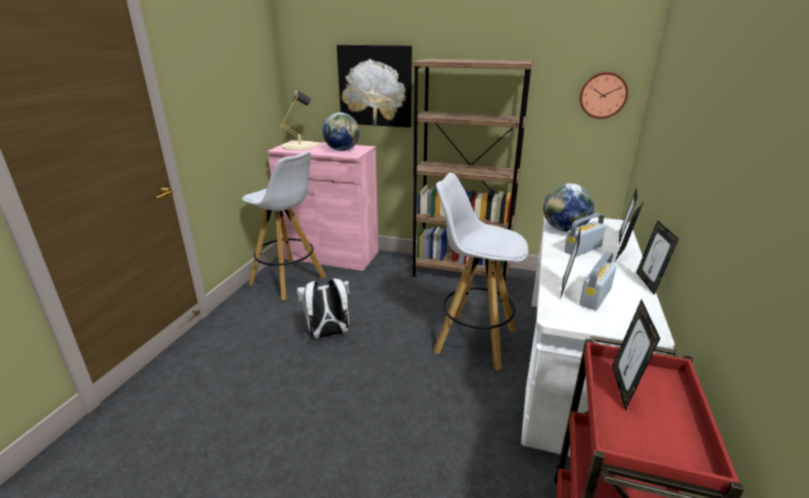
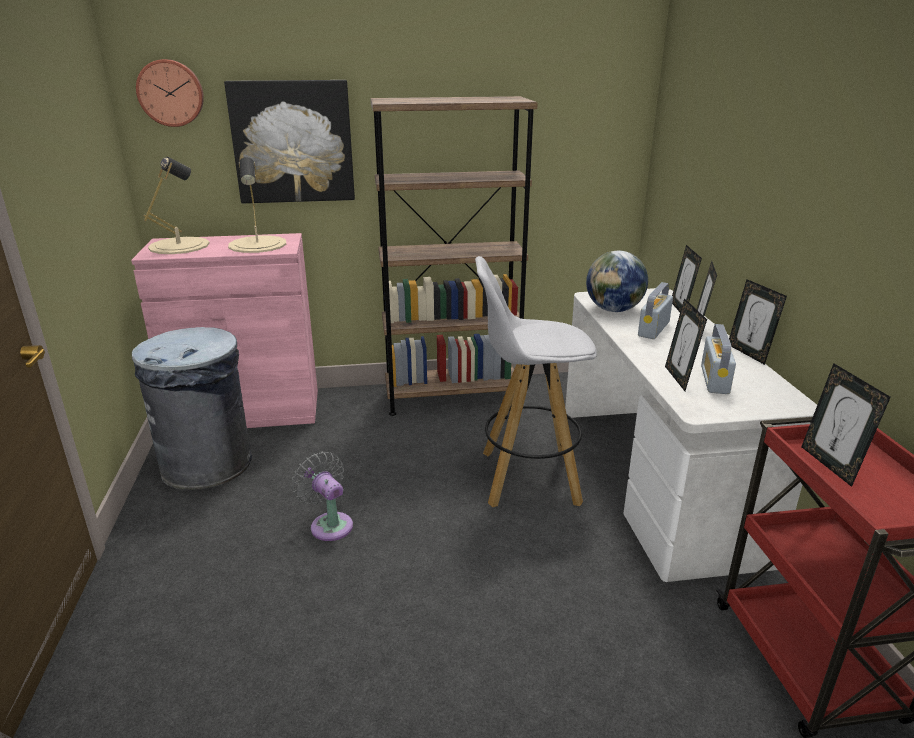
camera: 25 degrees left, 0 degrees up
(289, 281) = (208, 465): white stool -> grey trash can
(328, 334) = (329, 524): white backpack -> grey fan
(342, 150) = (258, 244): globe -> beige table lamp
(603, 95) = (604, 136): wall clock -> wall clock (171, 93)

